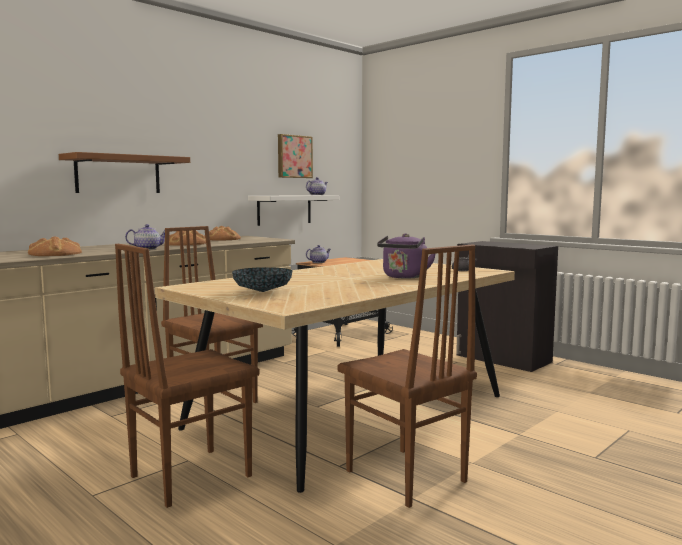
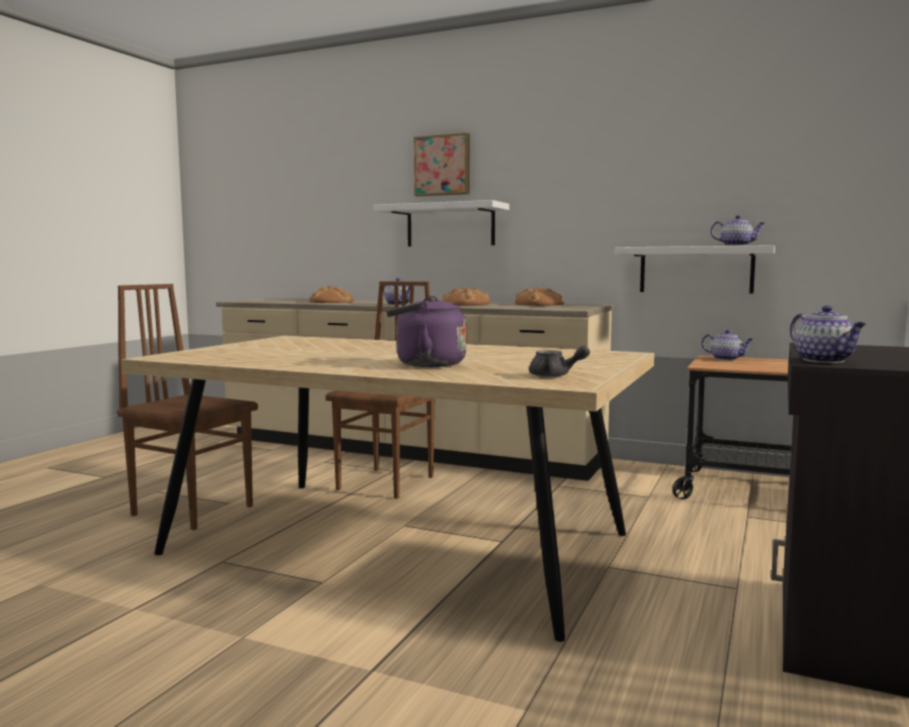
camera: 70 degrees right, 0 degrees up
(118, 174) = (450, 225): brown shelf -> white shelf
(262, 292) = (263, 348): bowl -> none
(294, 156) = (722, 184): picture -> picture (443, 165)
(404, 477) = (192, 598): brown chair -> none
(524, 247) = (825, 360): none -> teapot

